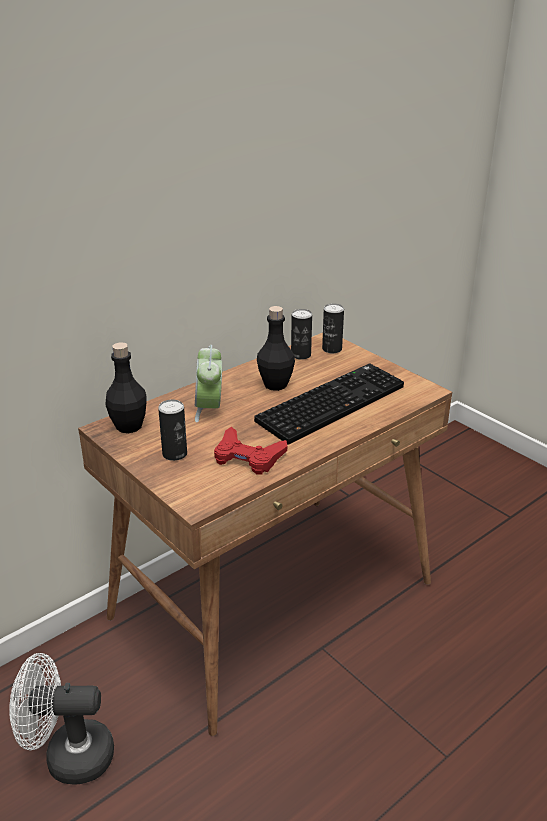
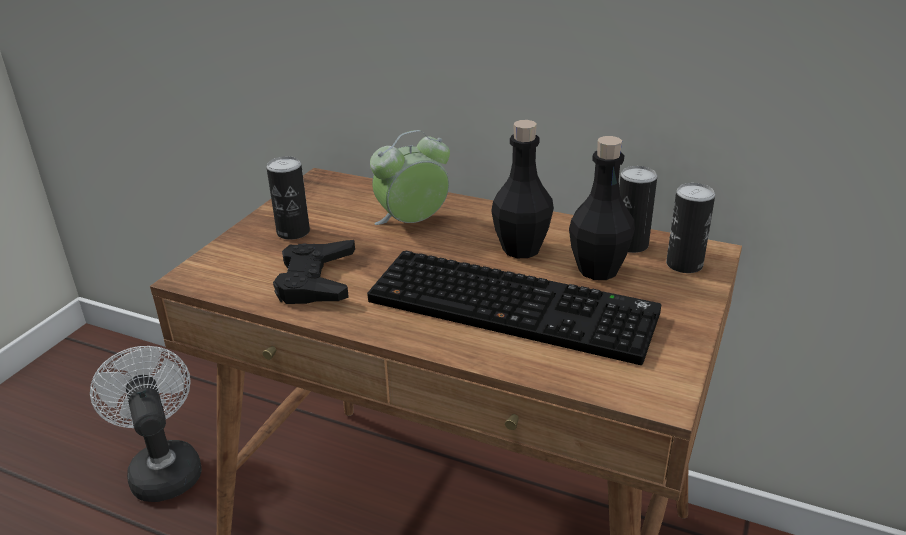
camera: 65 degrees right, 0 degrees up
(129, 426) = (335, 190): black bottle -> black bottle (598, 270)
(248, 457) = (316, 280): red game controller -> black game controller

